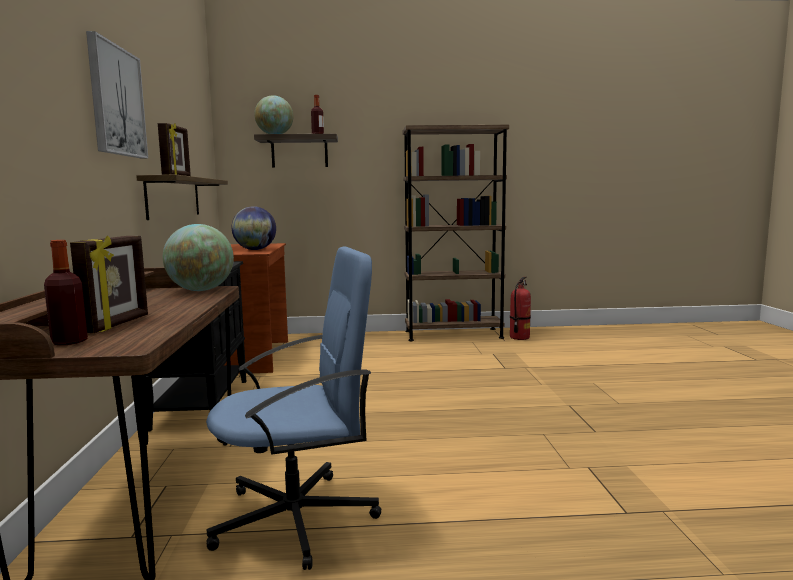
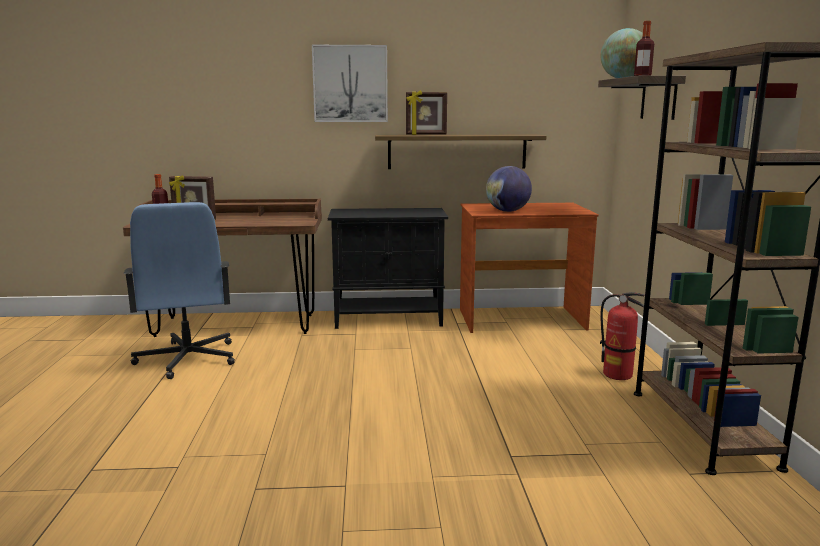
camera: 90 degrees right, 5 degrees up
(201, 290) = (295, 221): globe -> none
(519, 337) = (727, 493): fire extinguisher -> fire extinguisher (618, 375)

